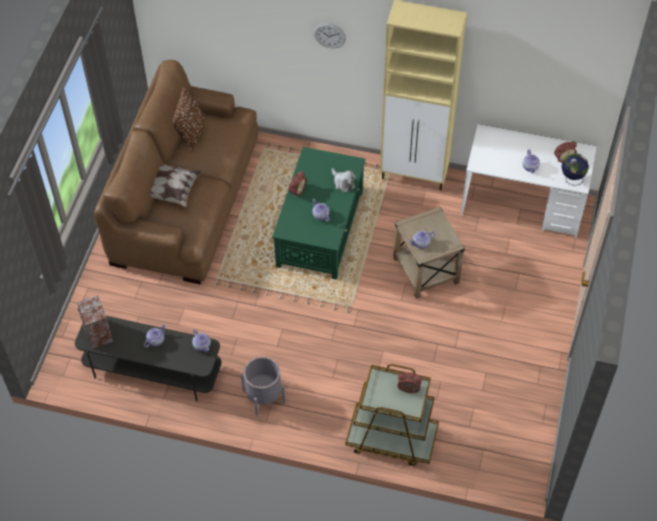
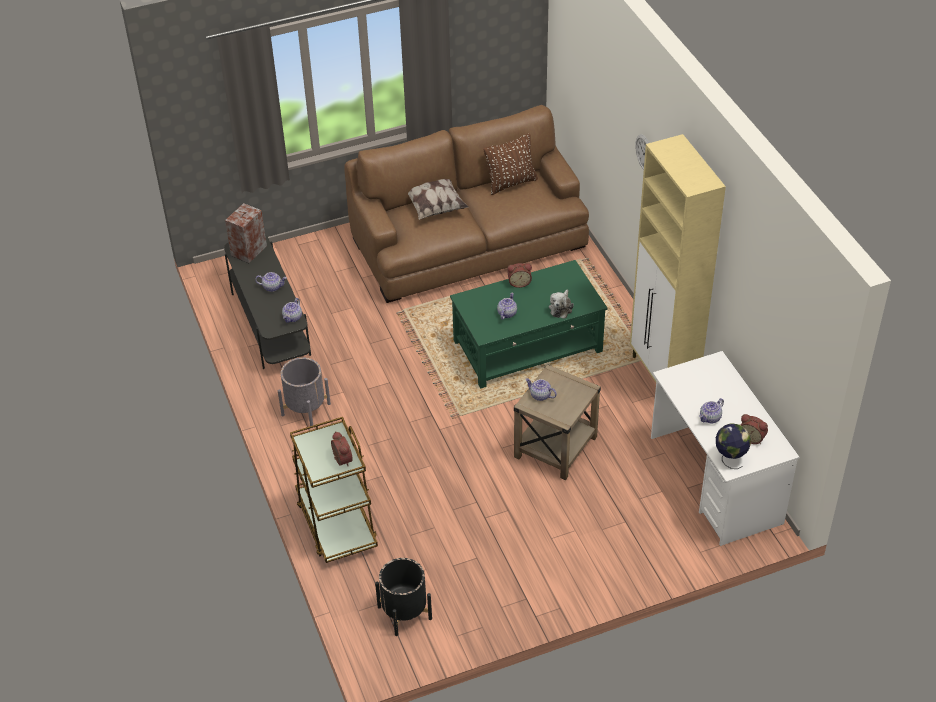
camera: 55 degrees right, 10 degrees down
(501, 442) = (404, 613): none -> black planter

